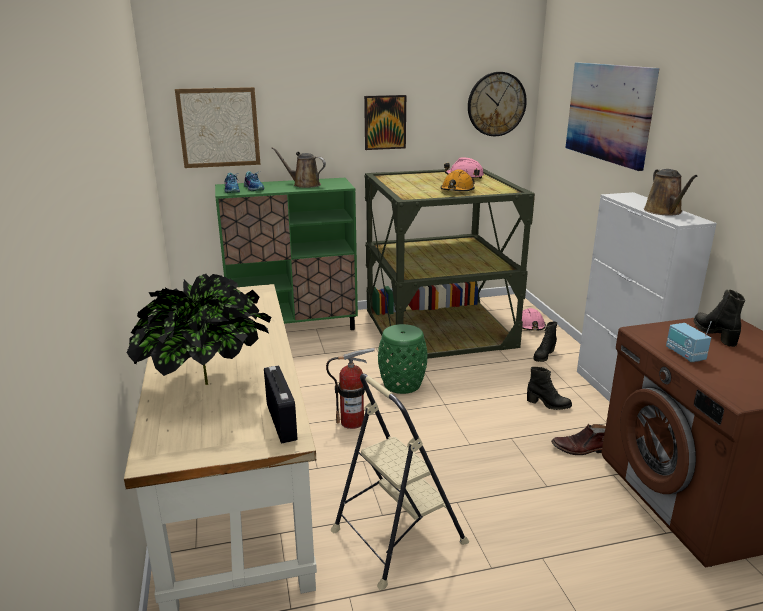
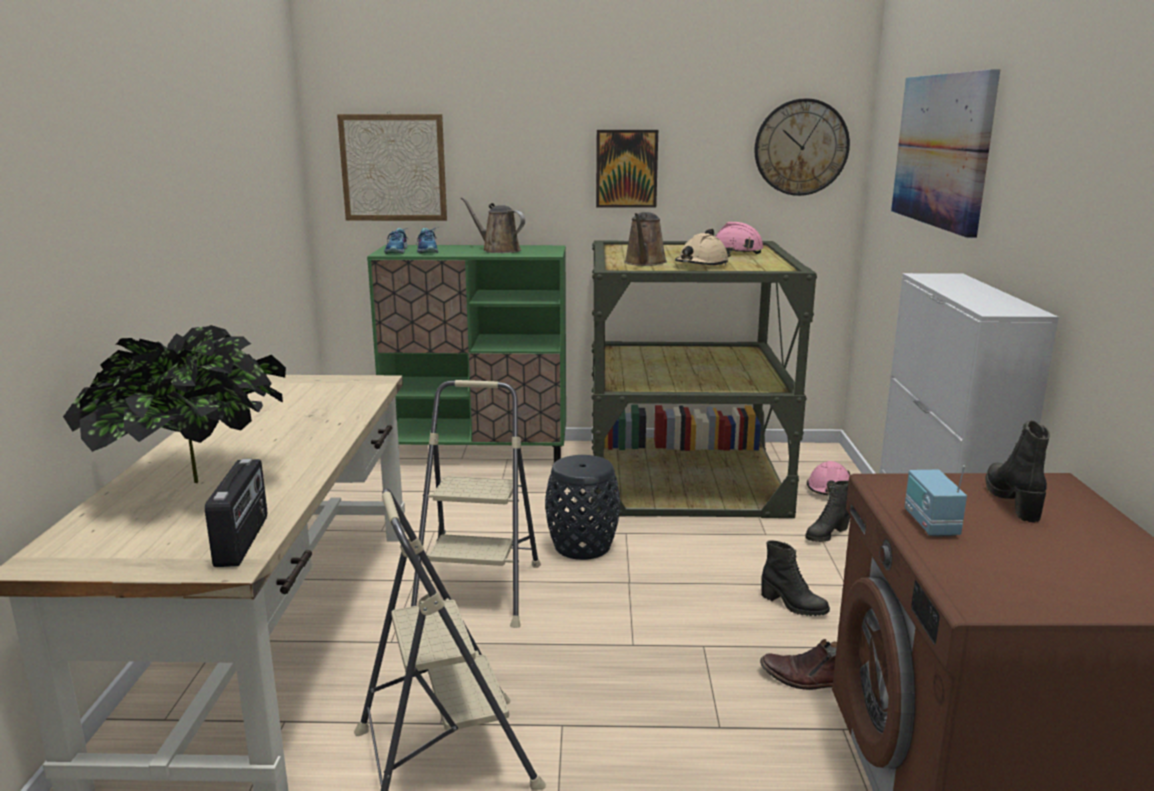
camera: 15 degrees right, 5 degrees down
(352, 422) = (479, 587): fire extinguisher -> beige step ladder
(402, 384) = (582, 546): green stool -> black stool
(457, 191) = (701, 265): orange hard hat -> beige hard hat
(664, 212) = (982, 298): brown watering can -> brown watering can (644, 263)

